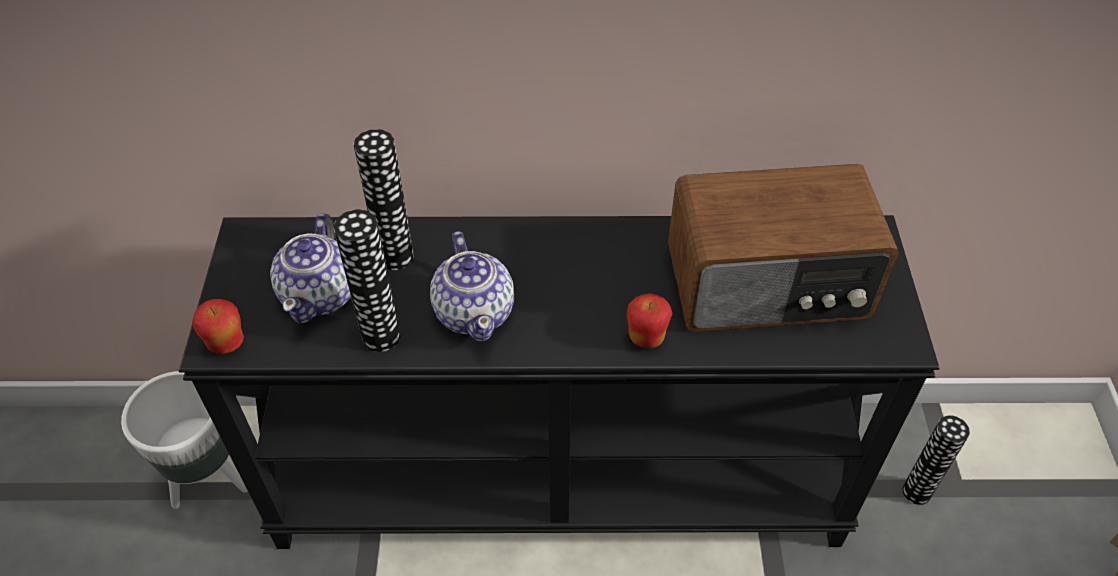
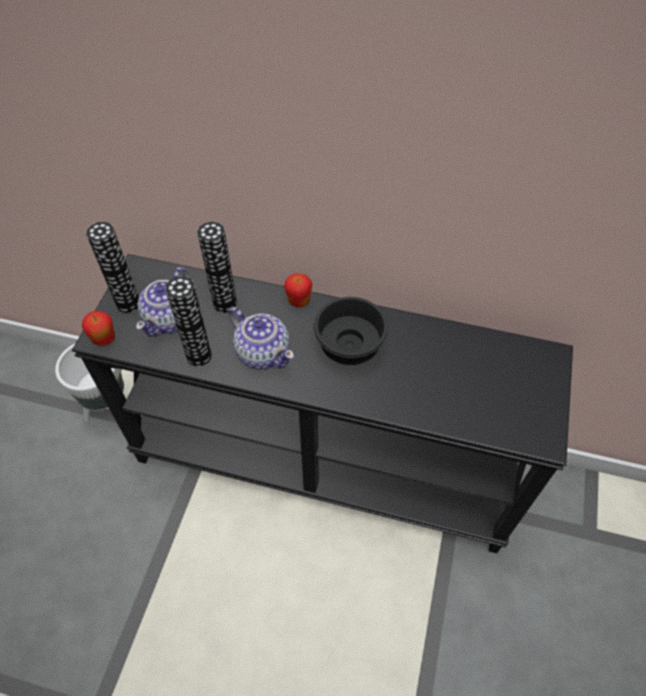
camera: 15 degrees right, 5 degrees up
(475, 312) = (263, 352): teapot -> teapot turned 45 degrees counterclockwise
(594, 279) = (348, 347): none -> black bowl
(646, 338) = (368, 396): apple -> apple (299, 301)
(769, 285) = (465, 377): radio -> none
(916, 492) = (561, 529): vase -> vase (128, 303)

